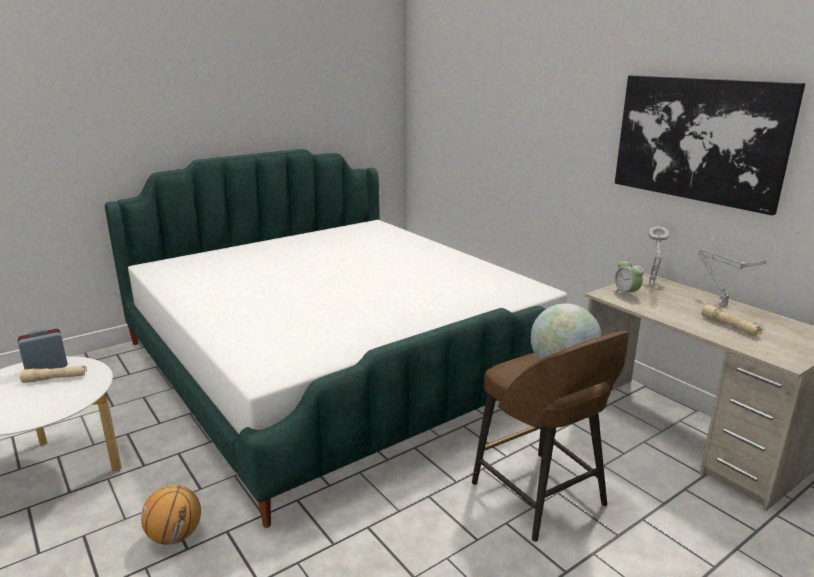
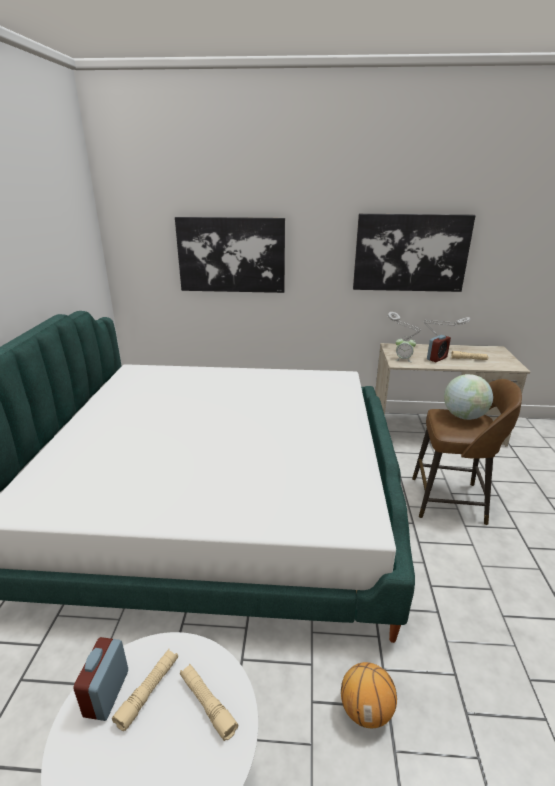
camera: 50 degrees left, 5 degrees up
(56, 400) = (207, 704): none -> beige flashlight
(498, 120) = (231, 255): none -> picture
(678, 309) = (436, 358): none -> alarm clock

